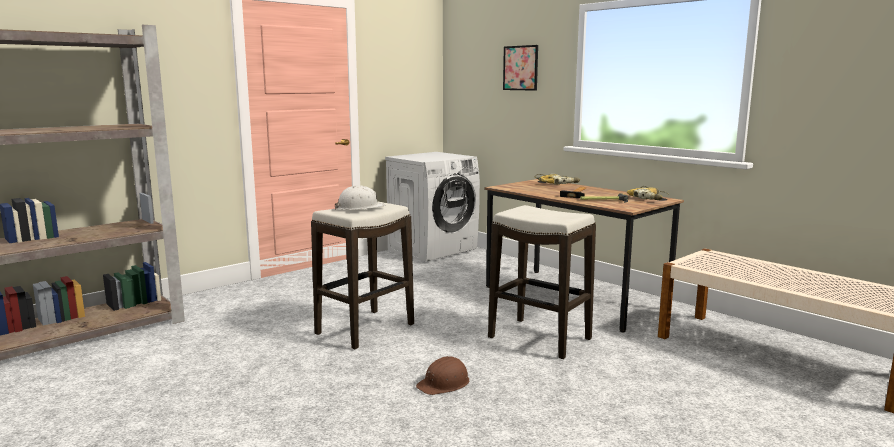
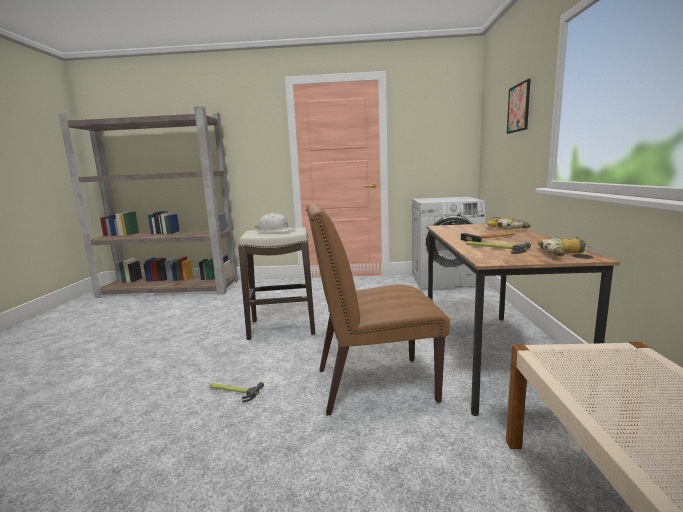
camera: 45 degrees right, 0 degrees up
(444, 383) = (233, 391): brown hard hat -> hammer
(539, 338) = (375, 384): stool -> brown chair

